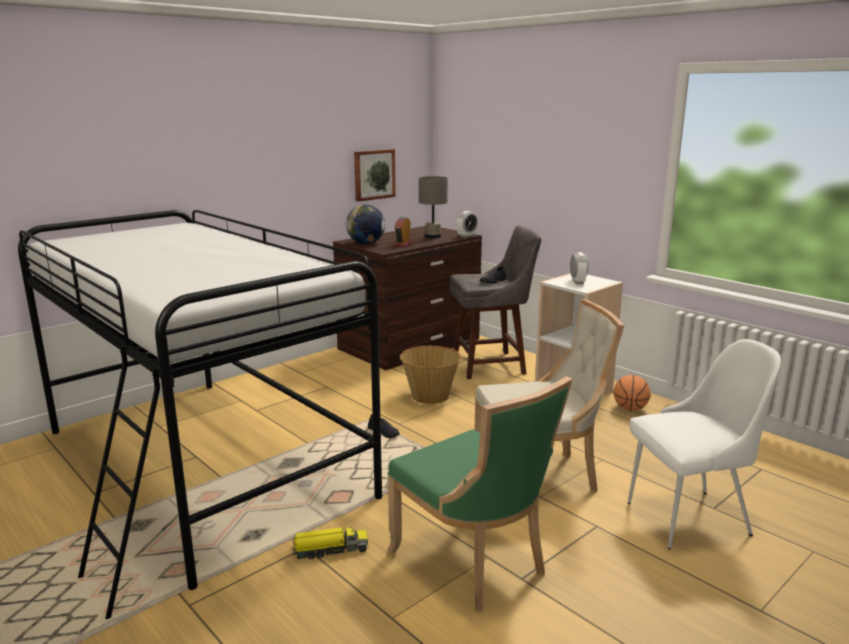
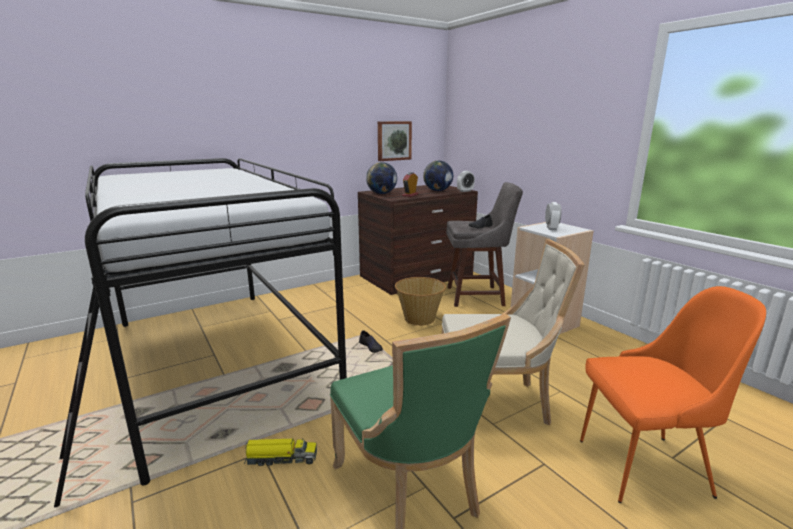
camera: 10 degrees right, 0 degrees up
(433, 236) = (437, 190): grey table lamp -> globe
(630, 409) = (593, 344): basketball -> none
(688, 518) = (643, 467): white chair -> orange chair

